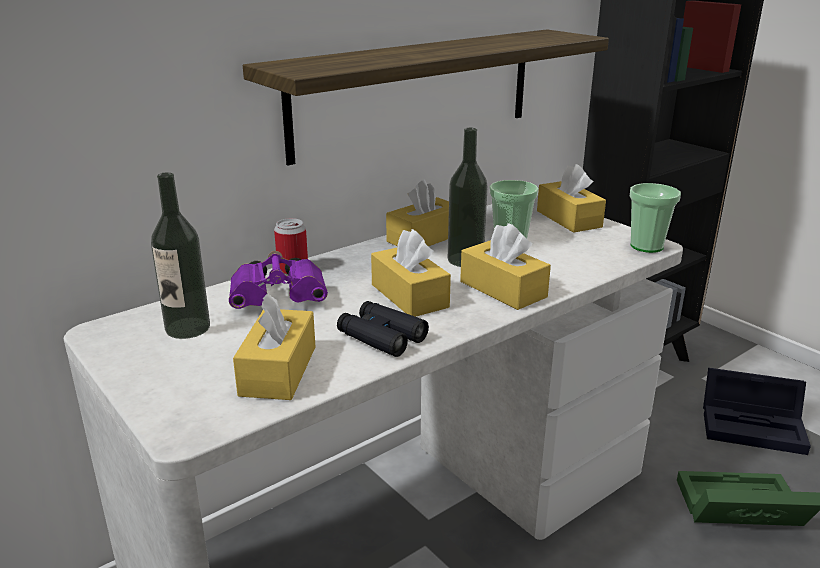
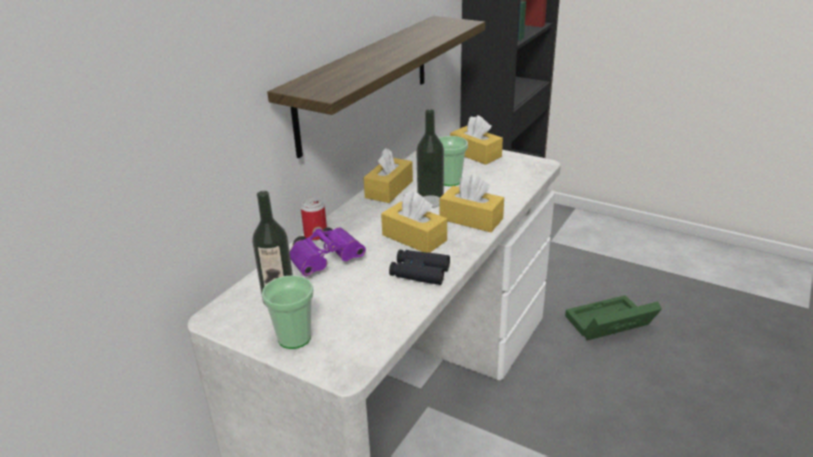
camera: 20 degrees left, 5 degrees up
(278, 370) = (371, 314): yellow tissue box -> none
(646, 246) = (538, 166): cup -> cup (294, 338)
(755, 425) = (596, 266): black storage box -> none

